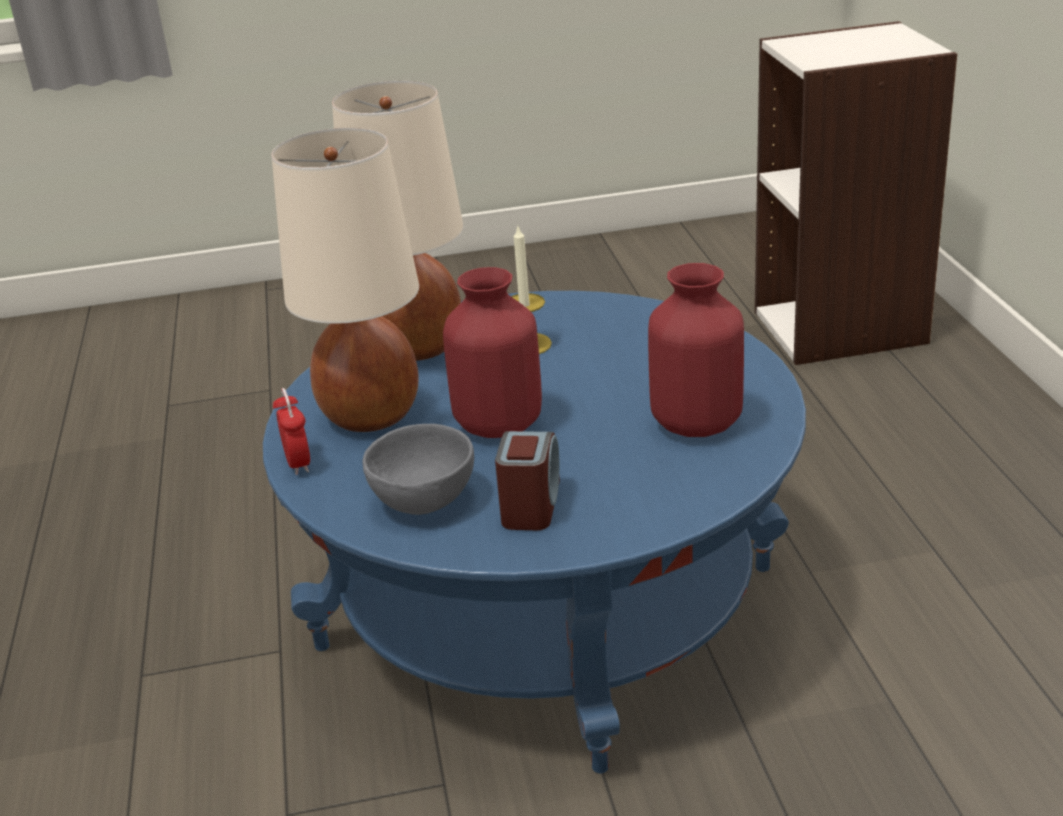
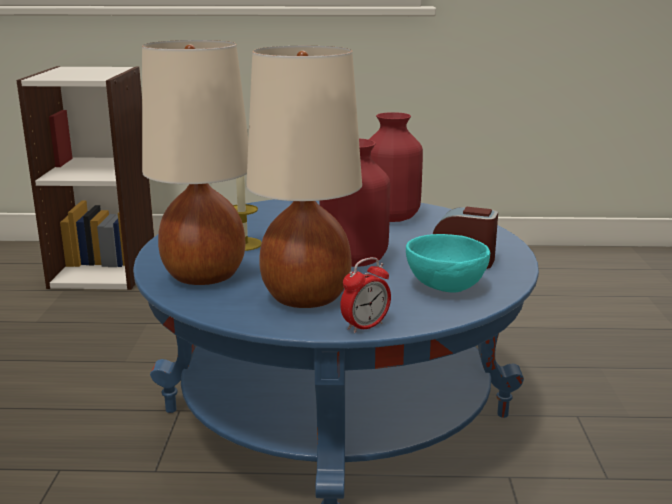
camera: 80 degrees left, 10 degrees down
(298, 463) = (365, 326): alarm clock -> alarm clock turned 150 degrees clockwise
(422, 501) = (445, 288): grey bowl -> turquoise bowl

